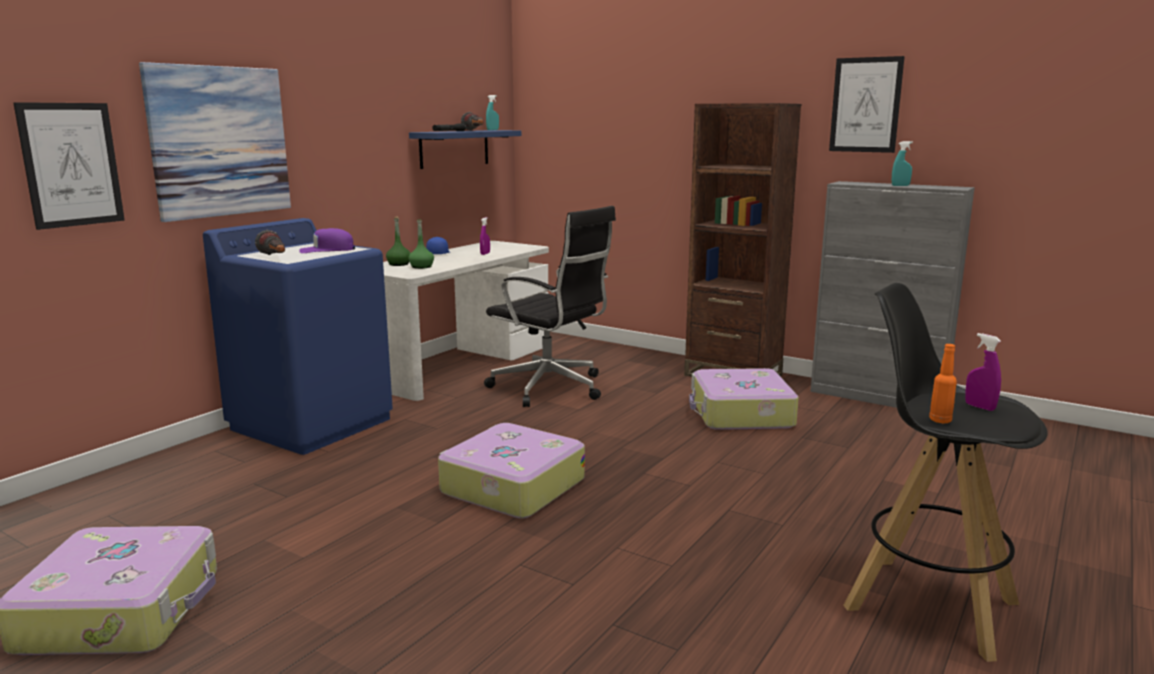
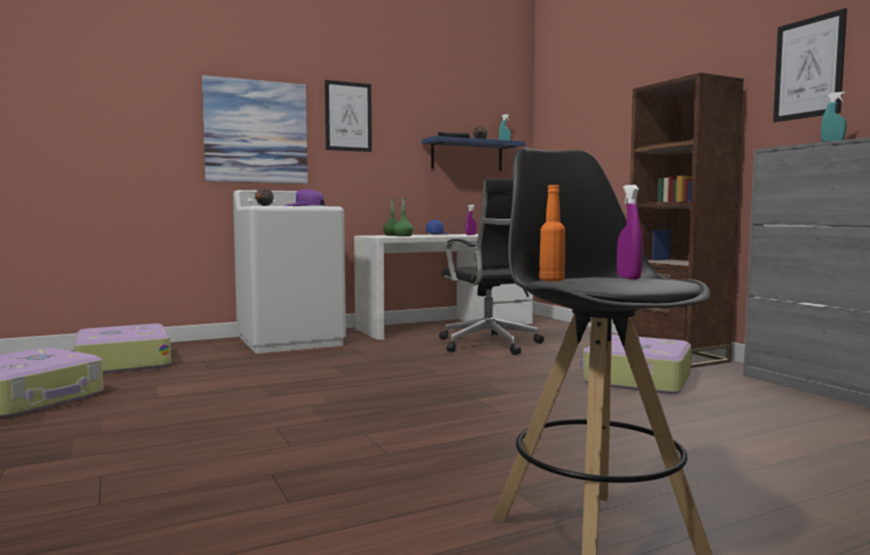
camera: 30 degrees right, 10 degrees down
(71, 165) = (147, 137): picture -> picture (348, 116)
(312, 423) = (291, 341): blue washing machine -> white washing machine
(511, 486) = (354, 388): suitcase -> suitcase (123, 363)

